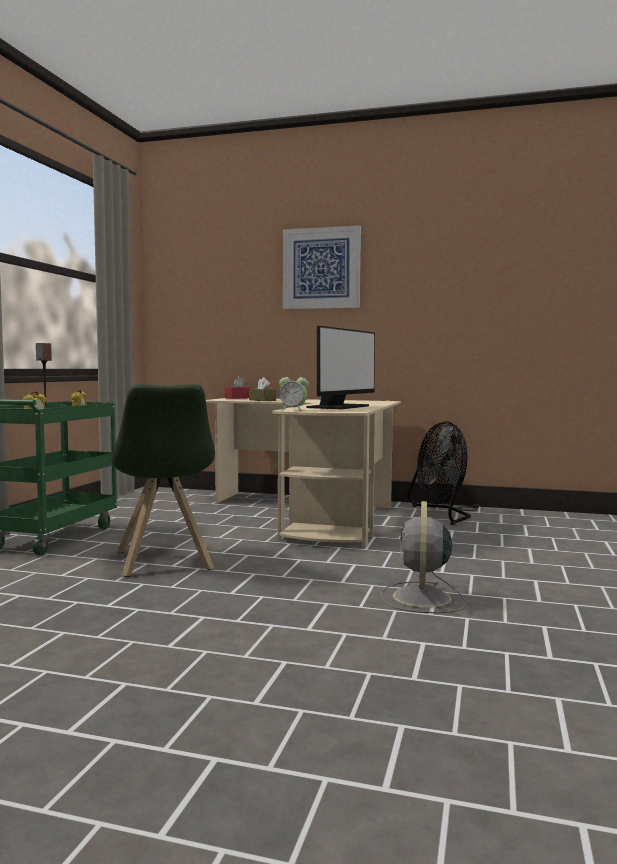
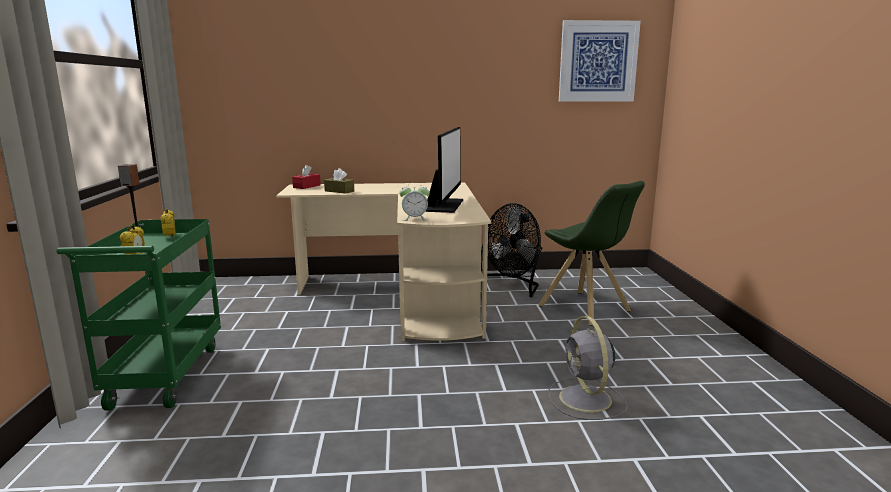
camera: 20 degrees left, 10 degrees up
(164, 560) = (316, 391): green chair -> green chair (585, 308)
(321, 268) = (383, 52): picture -> picture (598, 61)

